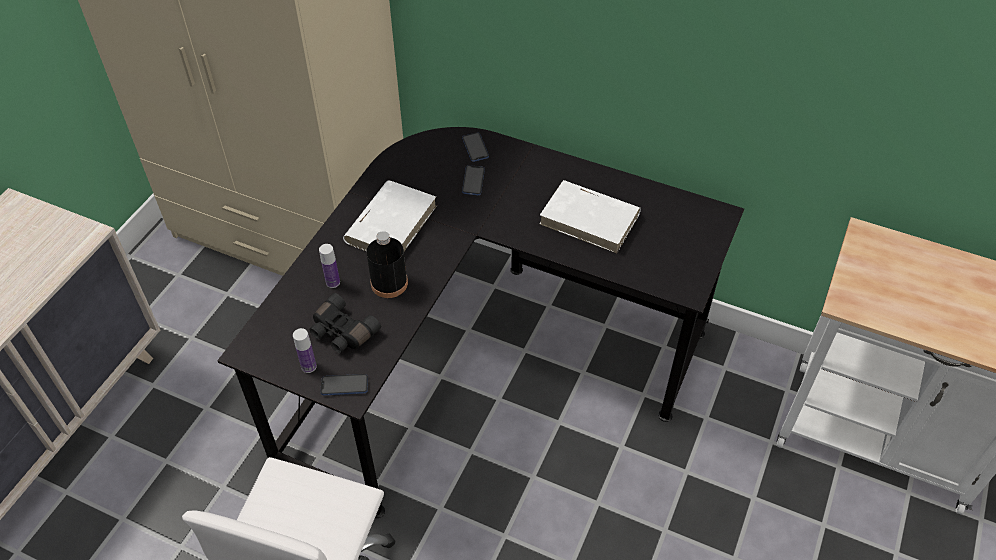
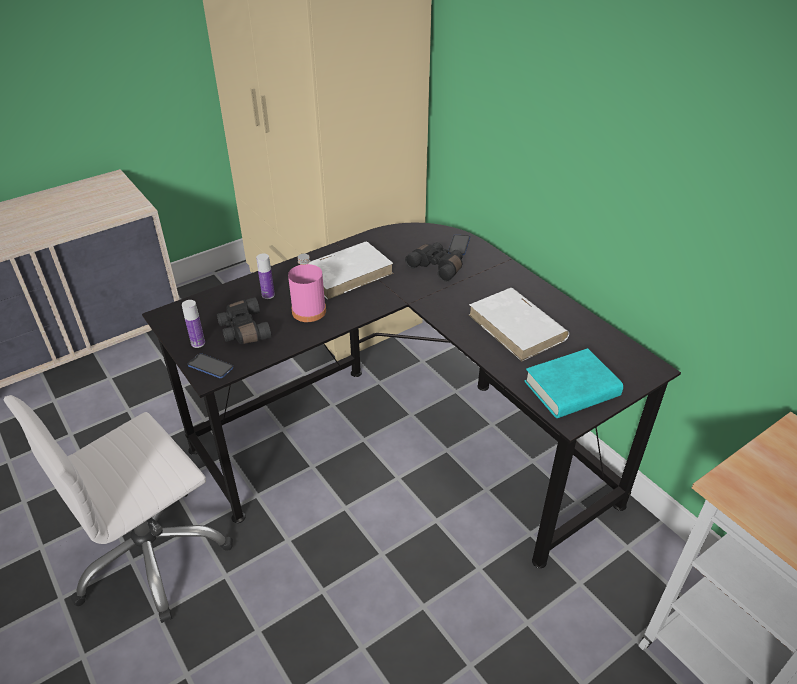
camera: 30 degrees right, 10 degrees down
(389, 283) = (309, 311): black bottle -> pink bottle
(473, 181) = (437, 267): phone -> black binoculars
(673, 263) = (571, 389): none -> turquoise book

